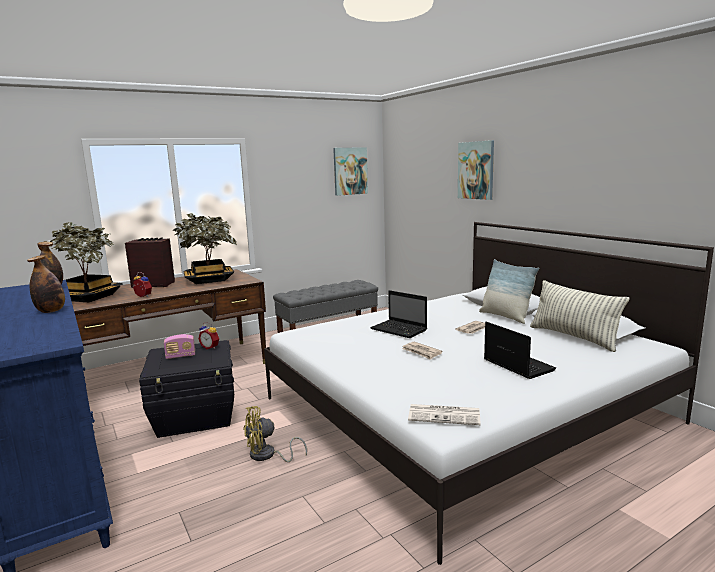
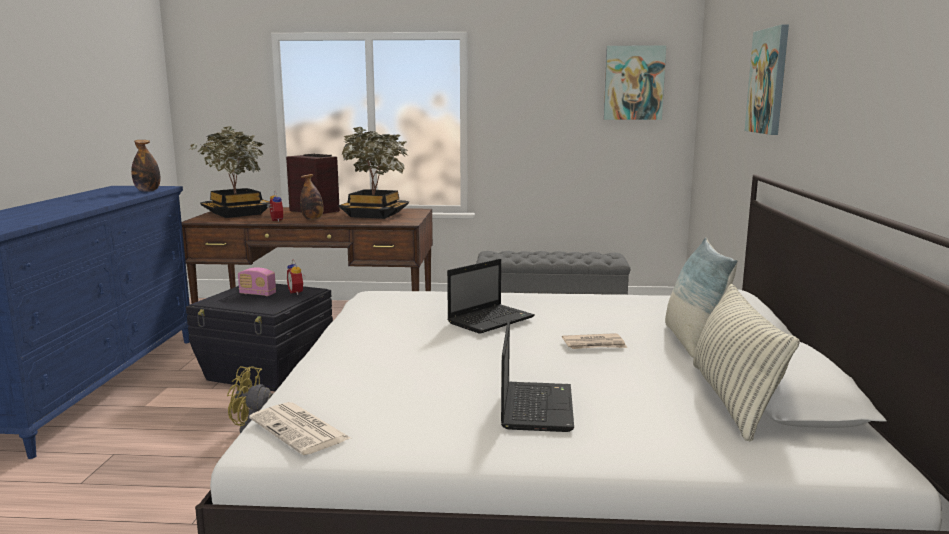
camera: 35 degrees right, 0 degrees up
(51, 311) = (79, 207): bottle -> bottle (312, 219)
(400, 330) = (491, 320): laptop -> laptop turned 120 degrees counterclockwise
(421, 352) = (455, 352): newspaper -> none

